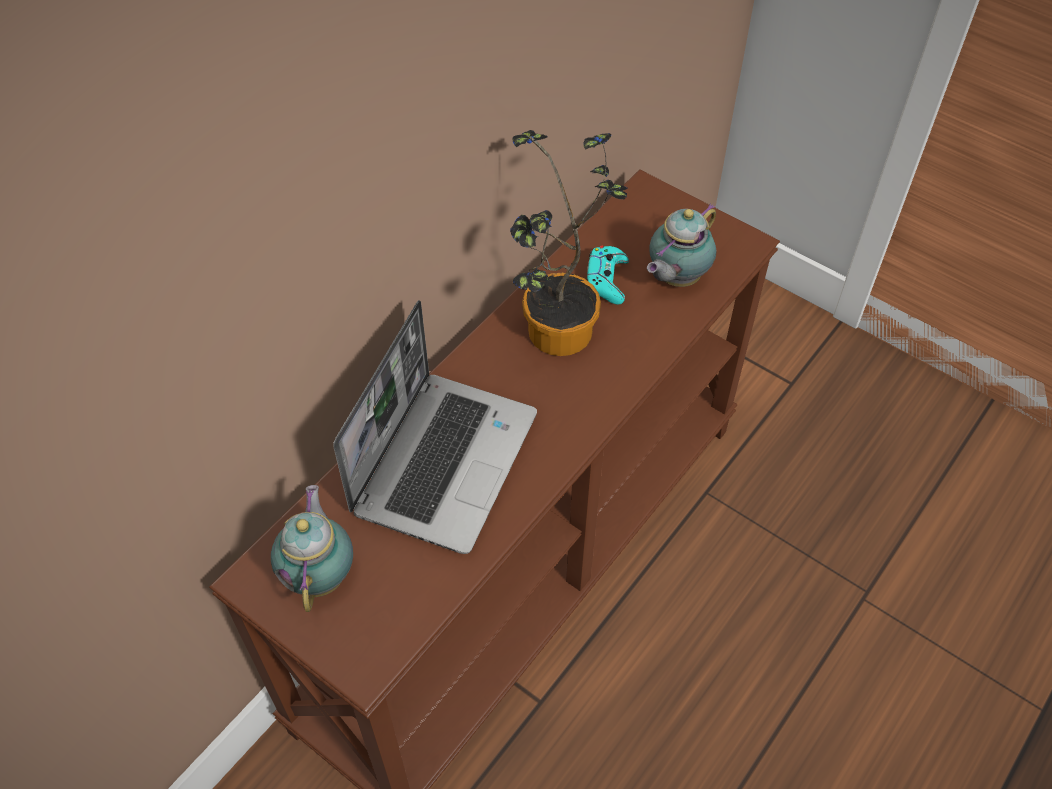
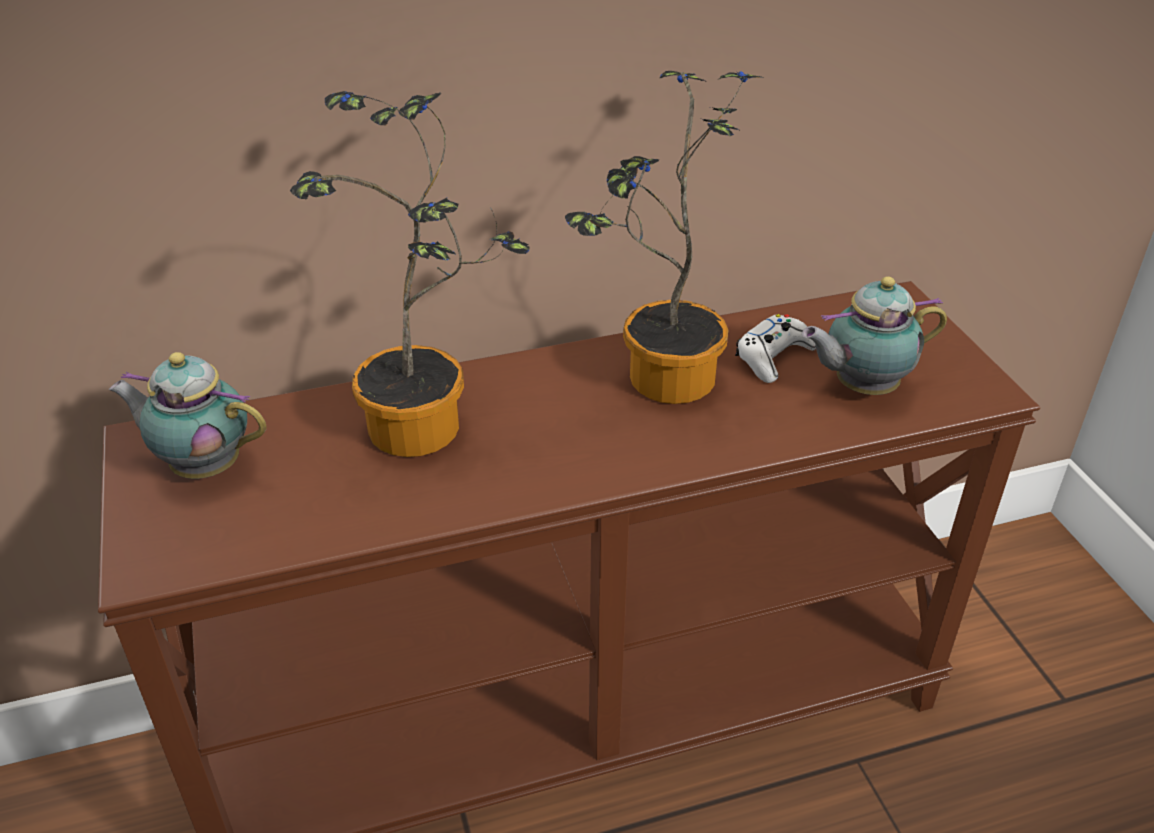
camera: 35 degrees right, 15 degrees down
(320, 574) = (203, 466): teapot -> teapot turned 105 degrees counterclockwise
(444, 460) = (428, 431): laptop -> potted plant
(606, 280) = (773, 357): turquoise game controller -> white game controller

